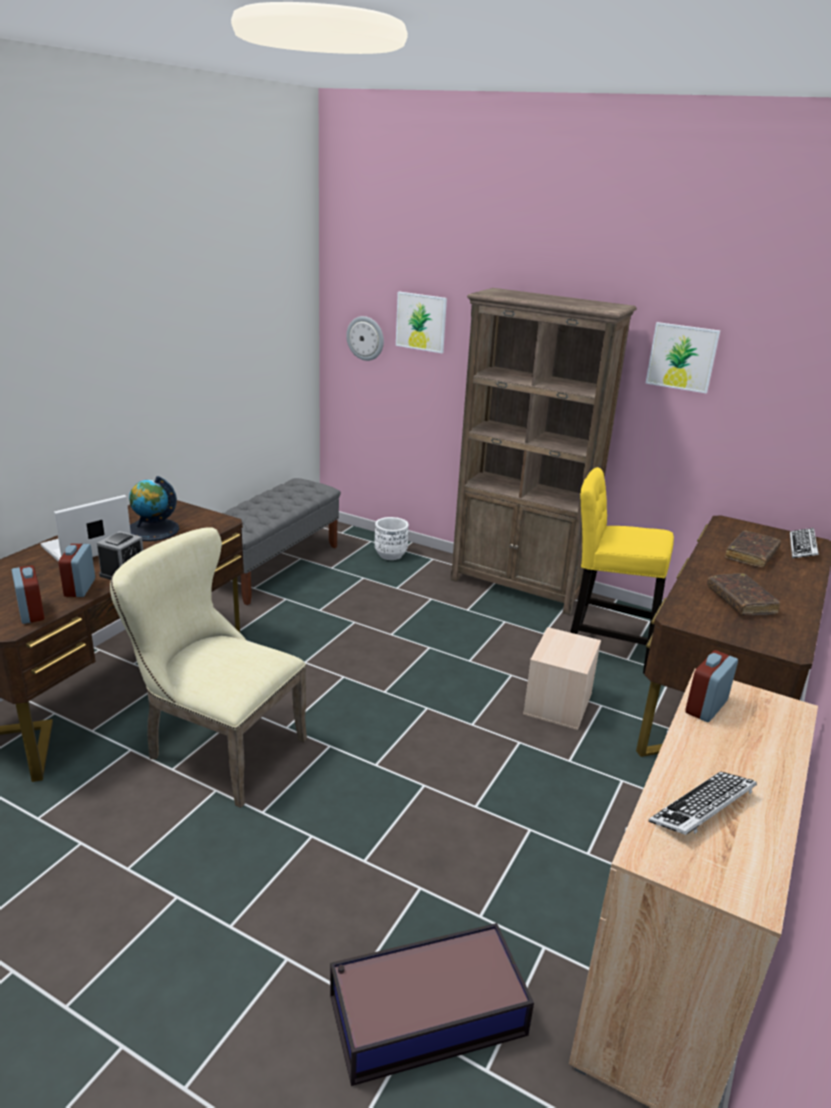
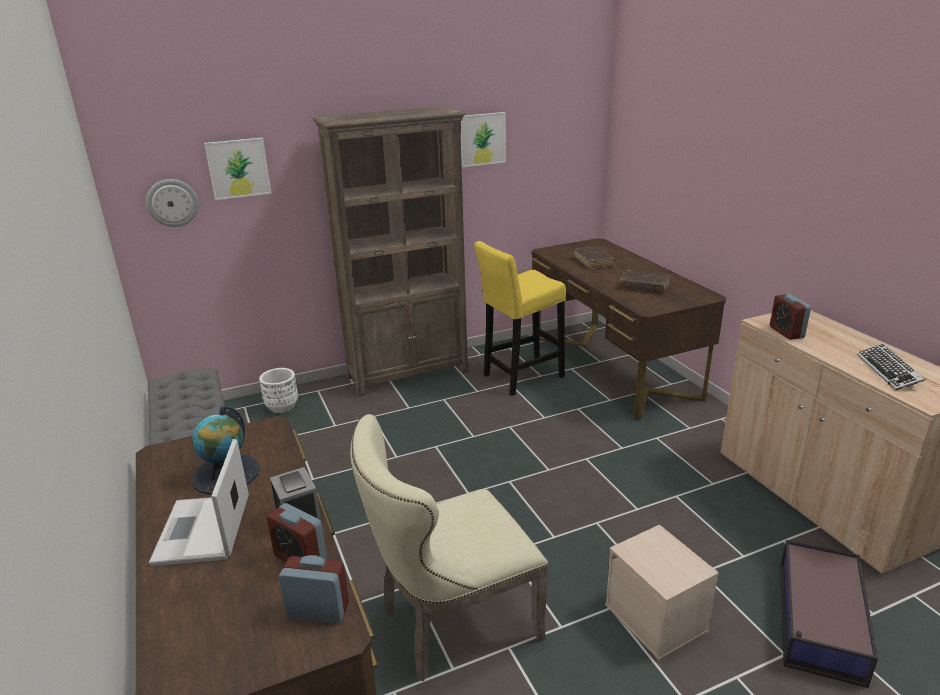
camera: 50 degrees left, 0 degrees up
(558, 704) = (561, 424): beige storage box -> beige storage box (657, 618)
(802, 547) = (600, 247): keyboard -> none

